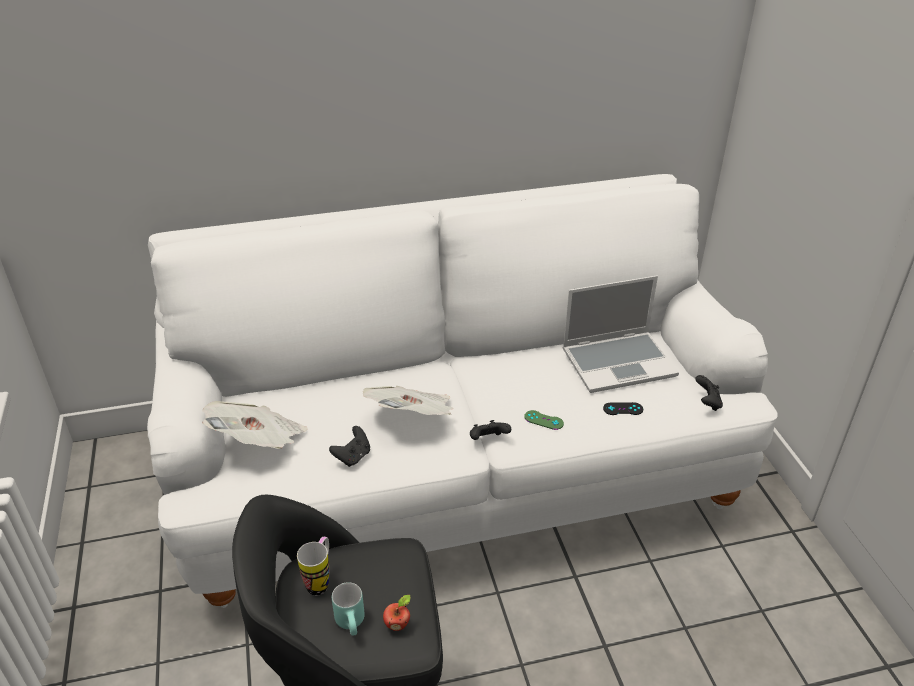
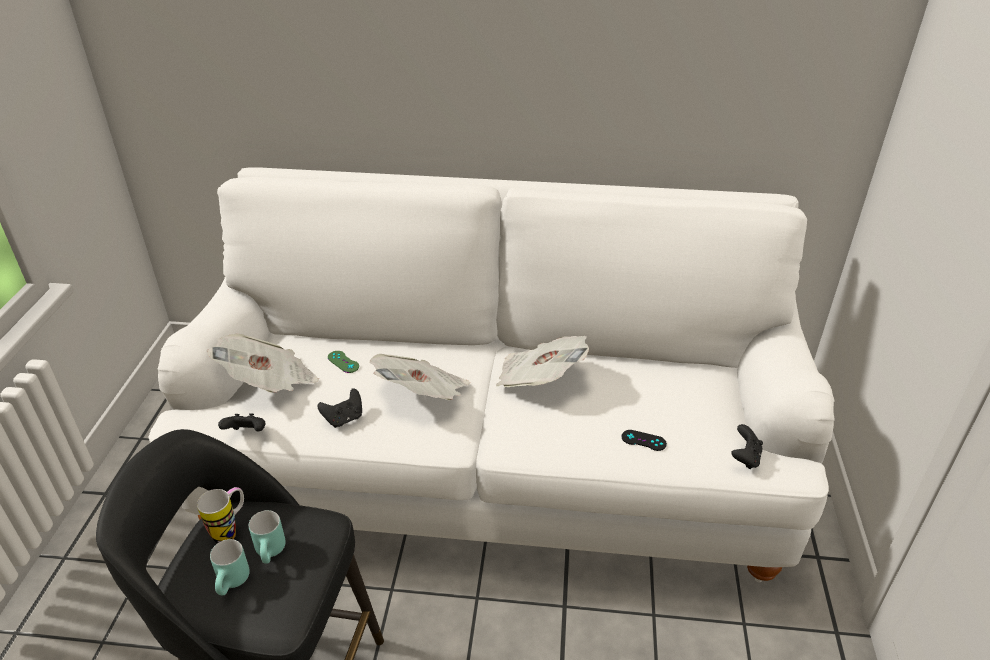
camera: 20 degrees right, 0 degrees up
(372, 587) = (272, 552): none -> turquoise mug
(398, 624) = (274, 598): apple -> none
(488, 440) = (484, 436): black game controller -> black game controller (247, 433)
(507, 379) = (539, 380): none -> newspaper
(543, 420) = (551, 431): green game controller -> green game controller (343, 362)
(619, 362) = (667, 390): laptop -> none

